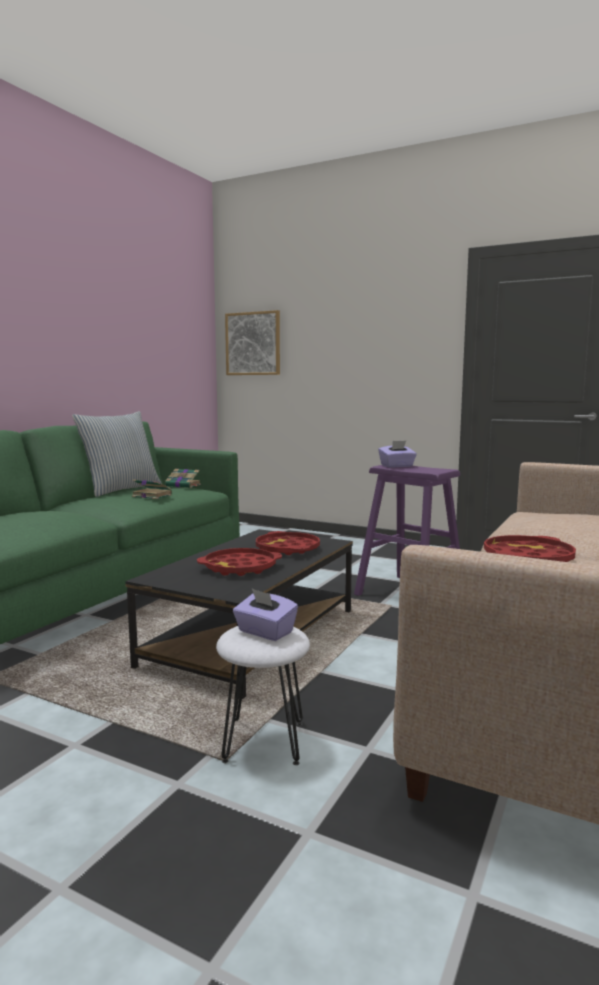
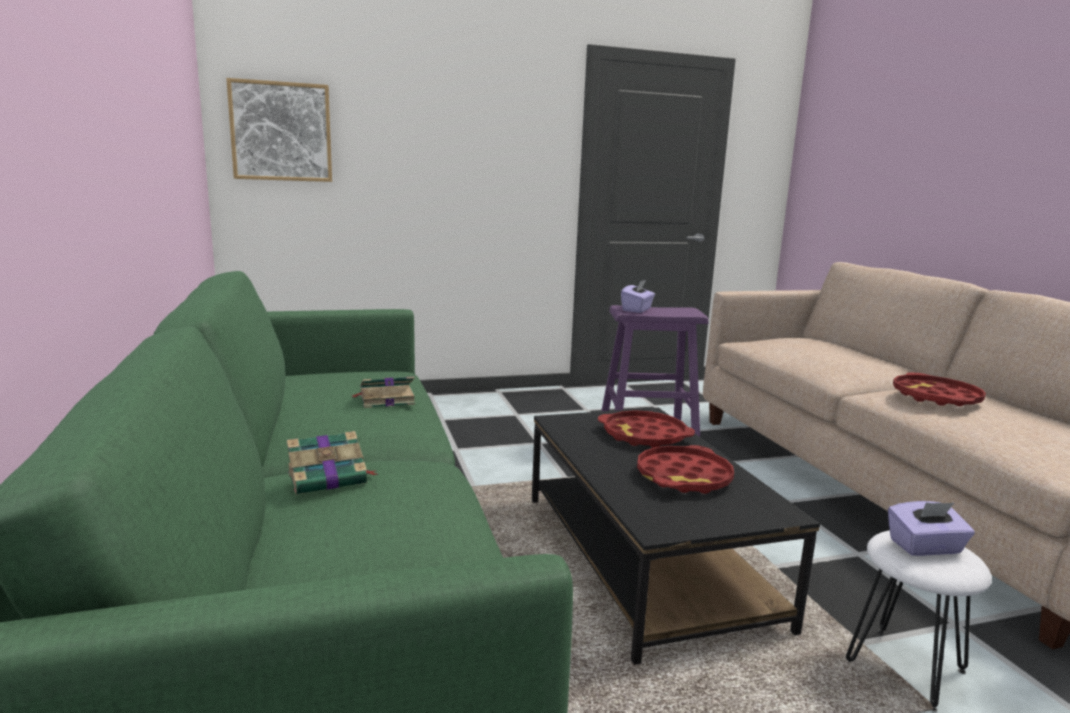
camera: 45 degrees left, 5 degrees up
(121, 490) = (288, 398): pillow -> none
(184, 485) = (360, 371): book -> book (329, 478)

